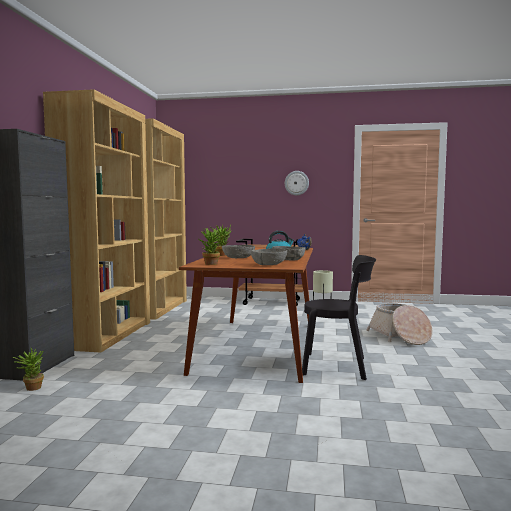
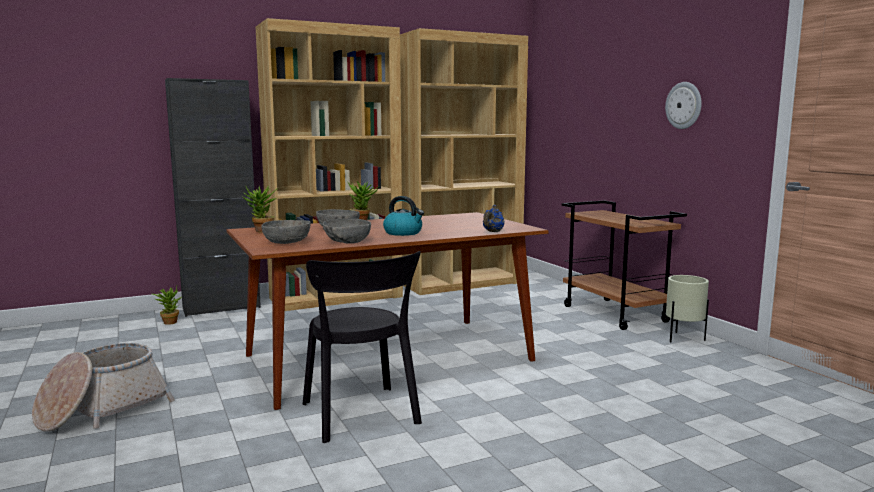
camera: 55 degrees right, 5 degrees up
(400, 336) = (587, 428): basket -> basket (102, 409)

